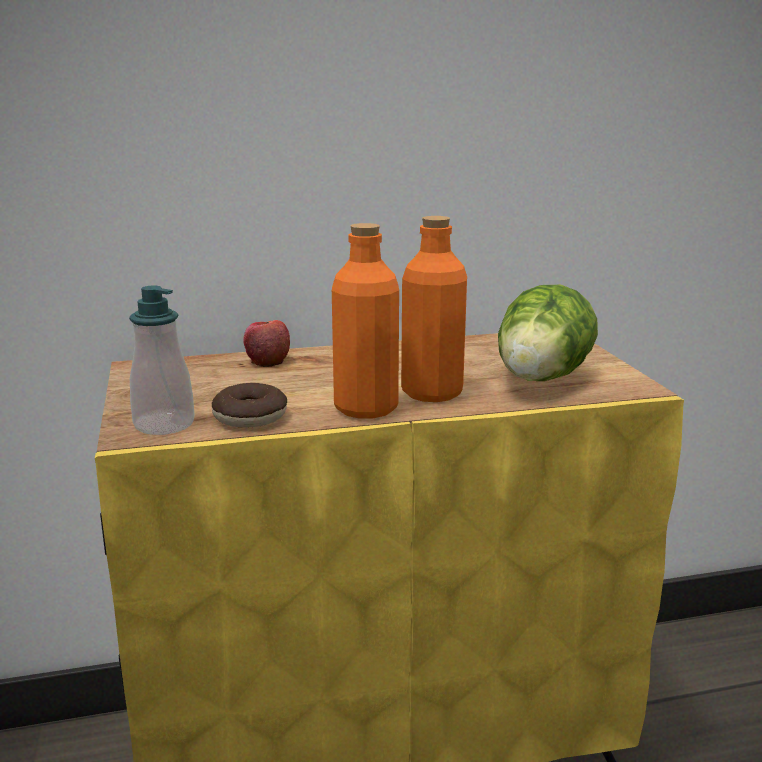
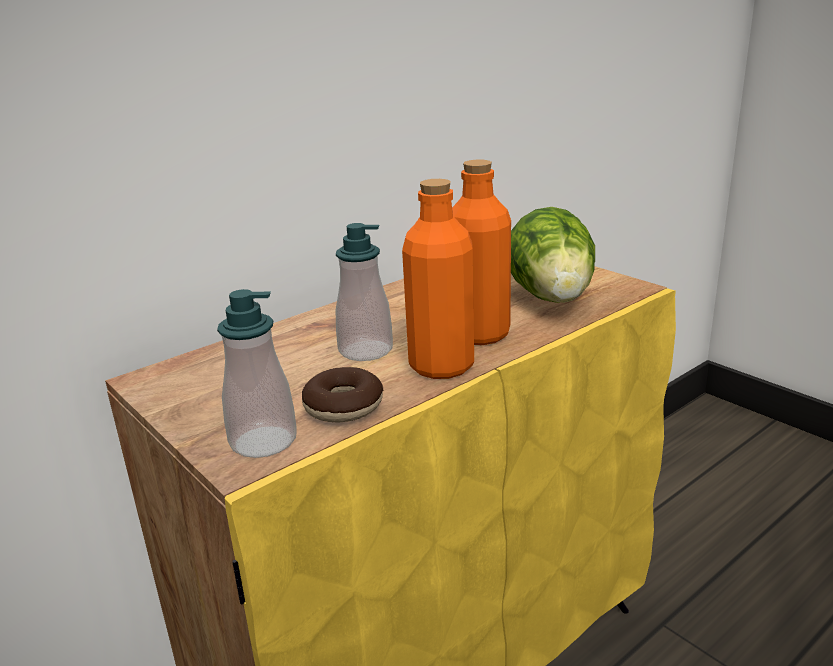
camera: 25 degrees left, 5 degrees up
(267, 361) = (282, 338): apple -> none
(320, 383) = (365, 350): none -> soap dispenser

